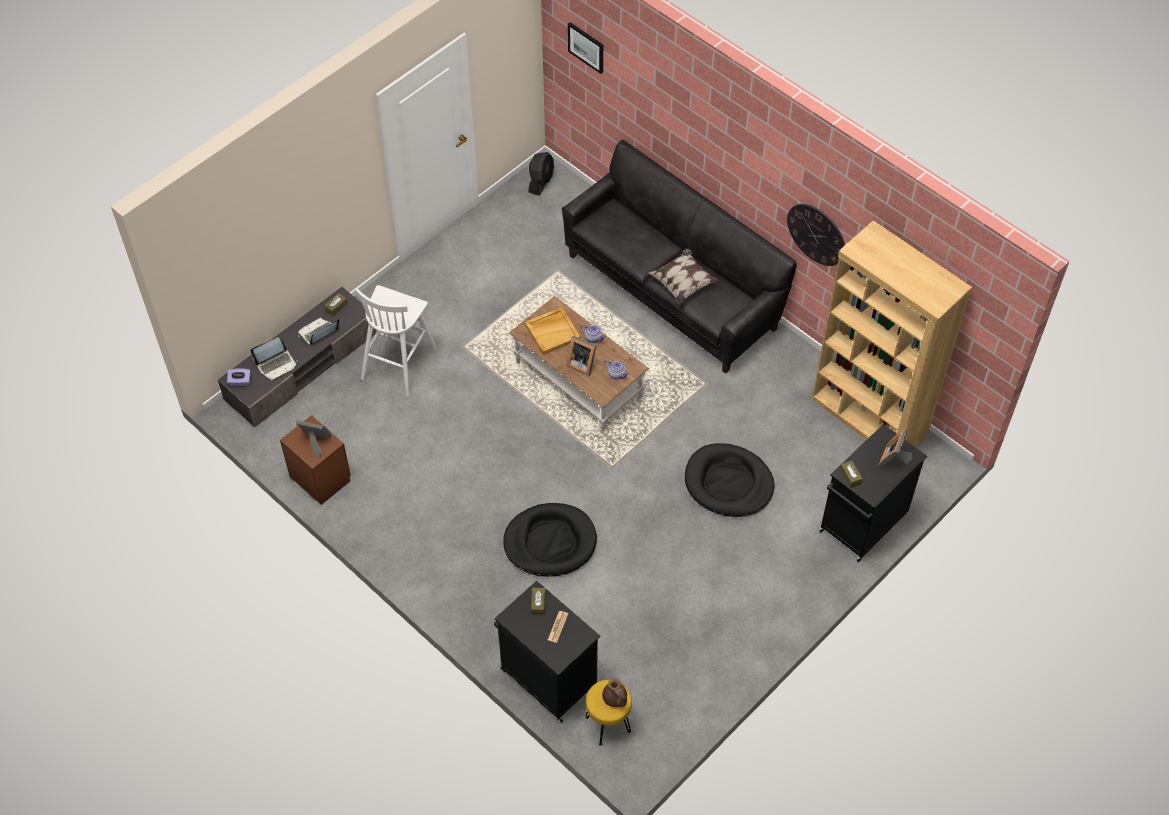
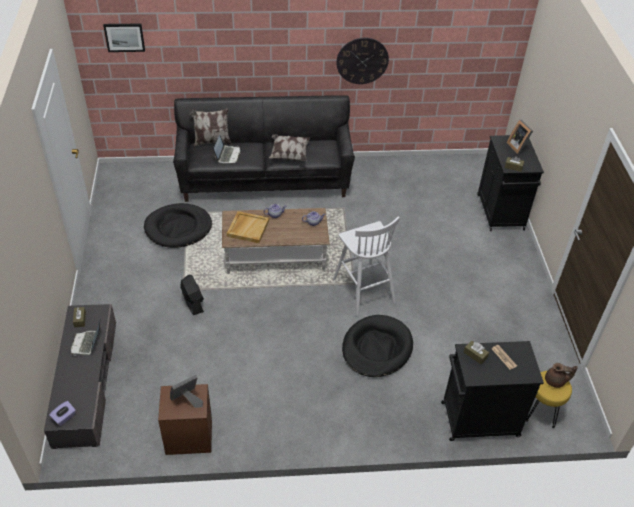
camera: 50 degrees left, 10 degrees down
(276, 365) = (80, 385): laptop -> laptop (227, 155)
(399, 362) = (153, 328): white stool -> white stool (363, 290)
(541, 181) = (117, 178): black fan -> black fan (192, 302)
(581, 363) = (287, 231): picture frame -> none
(631, 211) = (211, 141): none -> pillow
(728, 483) = (419, 244): black dog bed -> black dog bed (178, 228)
(868, 418) = (435, 168): brown bookcase -> none

